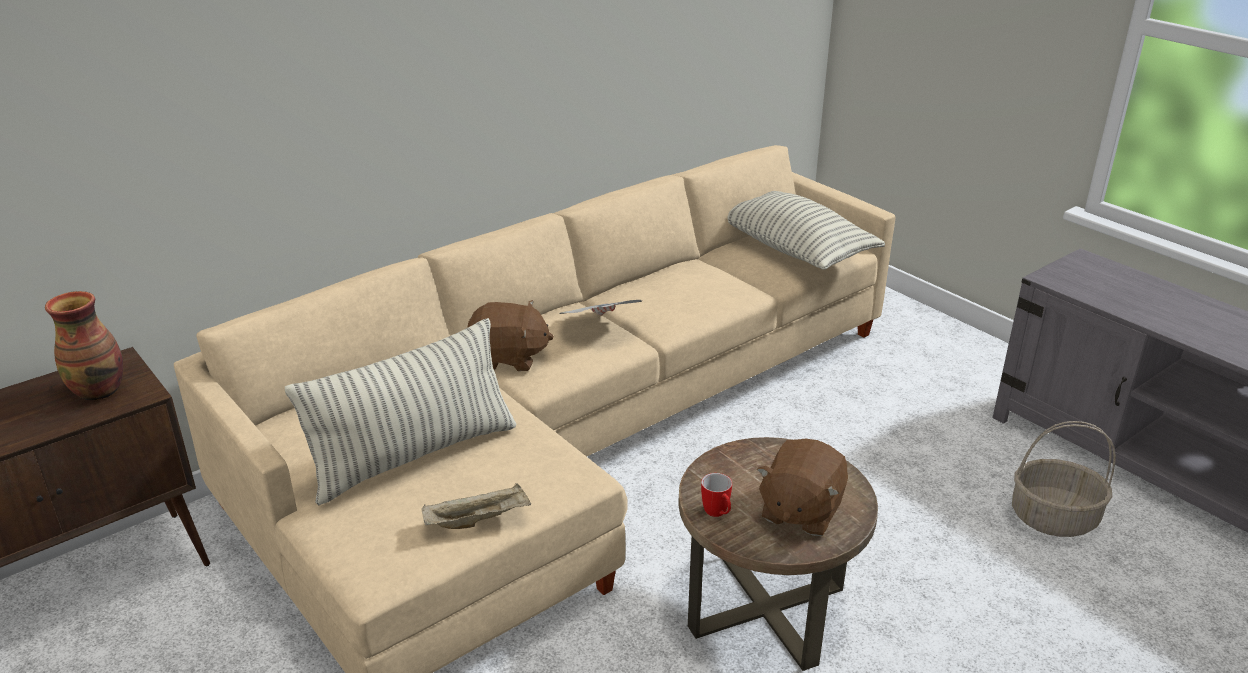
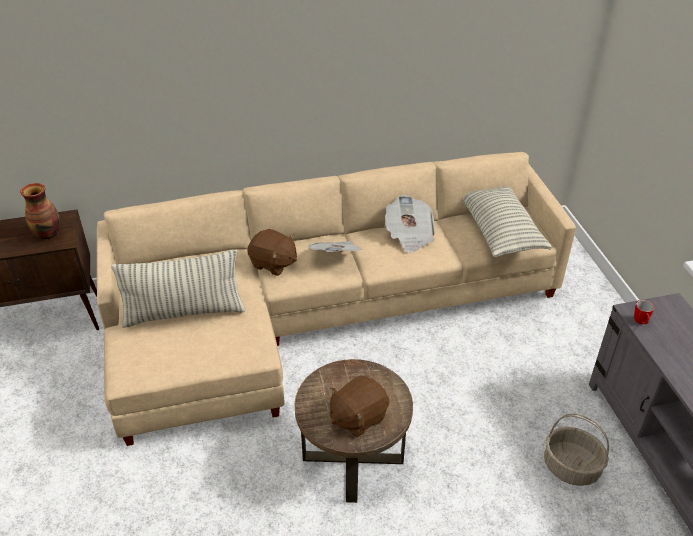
camera: 25 degrees right, 10 degrees up
(478, 520) = (190, 362): beige tray -> none
(680, 279) = (409, 235): none -> newspaper
(718, 514) = (312, 403): mug -> mug (641, 323)

